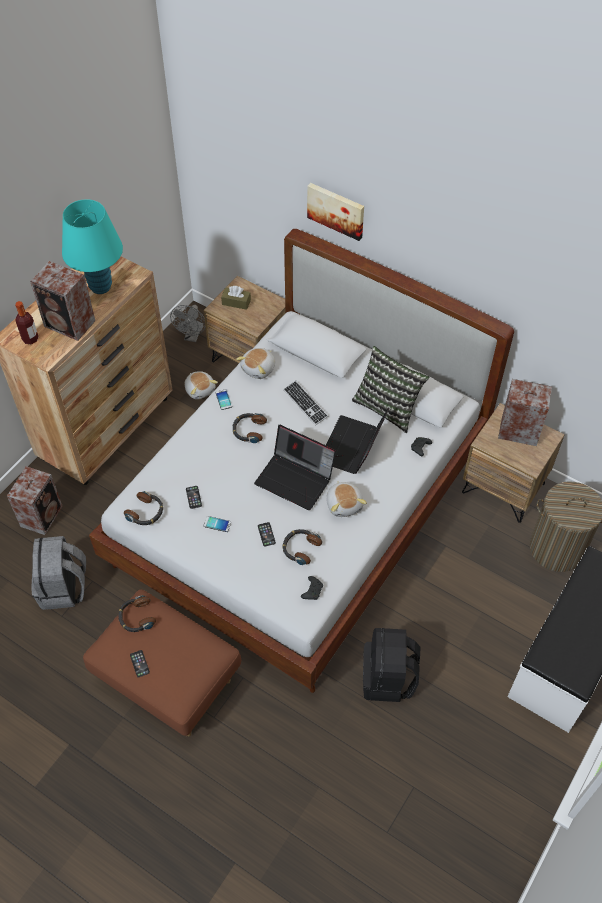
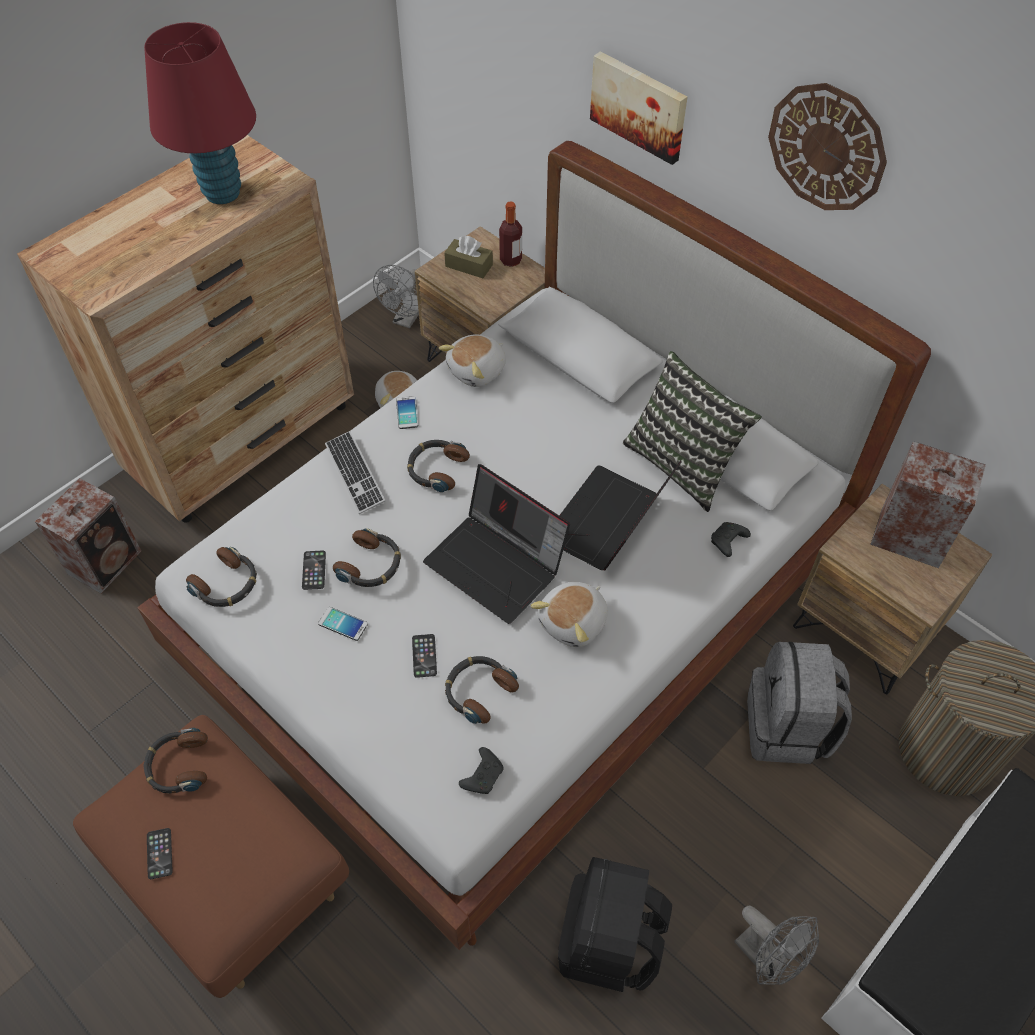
camera: 10 degrees right, 0 degrees up
(30, 339) = (80, 260): bottle -> bottle (510, 260)
(64, 588) = (105, 686): grey backpack -> grey backpack (787, 728)
(70, 324) = (154, 245): speaker -> none
(100, 287) = (222, 193): turquoise table lamp -> red table lamp
(225, 490) = (371, 565): none -> headphones
(305, 404) = (542, 438): keyboard -> keyboard (355, 473)
(344, 504) = (574, 622): plush toy -> plush toy turned 45 degrees clockwise
(444, 231) = (827, 147): none -> wall clock
(474, 672) = (767, 958): none -> grey fan

